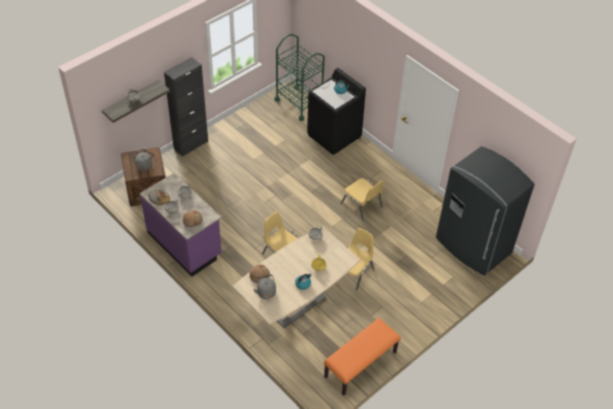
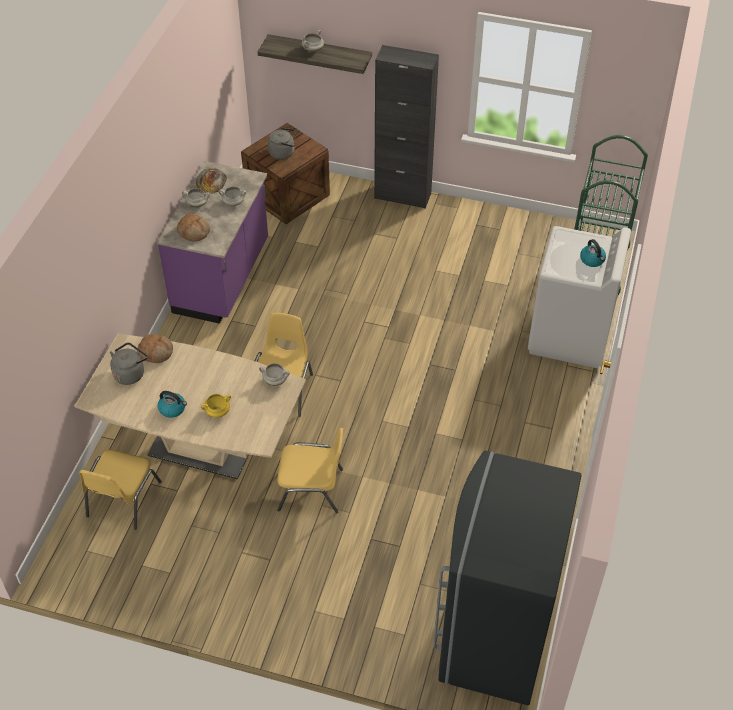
camera: 60 degrees right, 0 degrees up
(334, 136) = (569, 336): black washing machine -> white washing machine
(360, 365) = (137, 583): orange bench -> none
(362, 205) = (456, 438): yellow chair -> yellow chair (122, 500)

